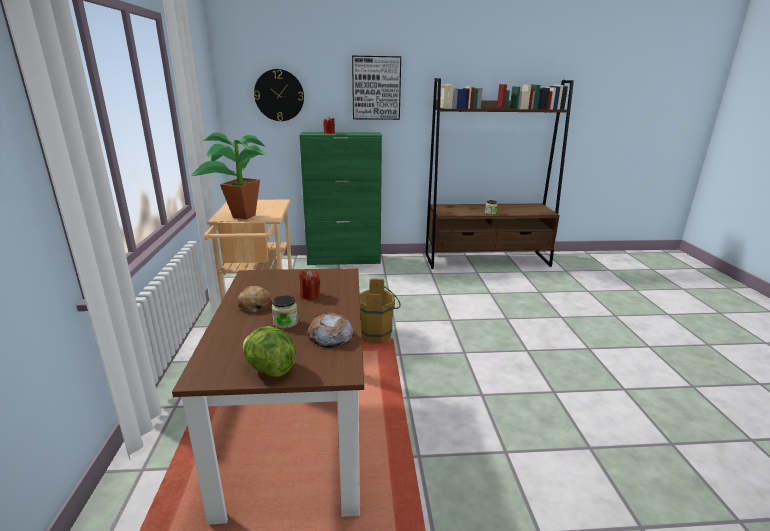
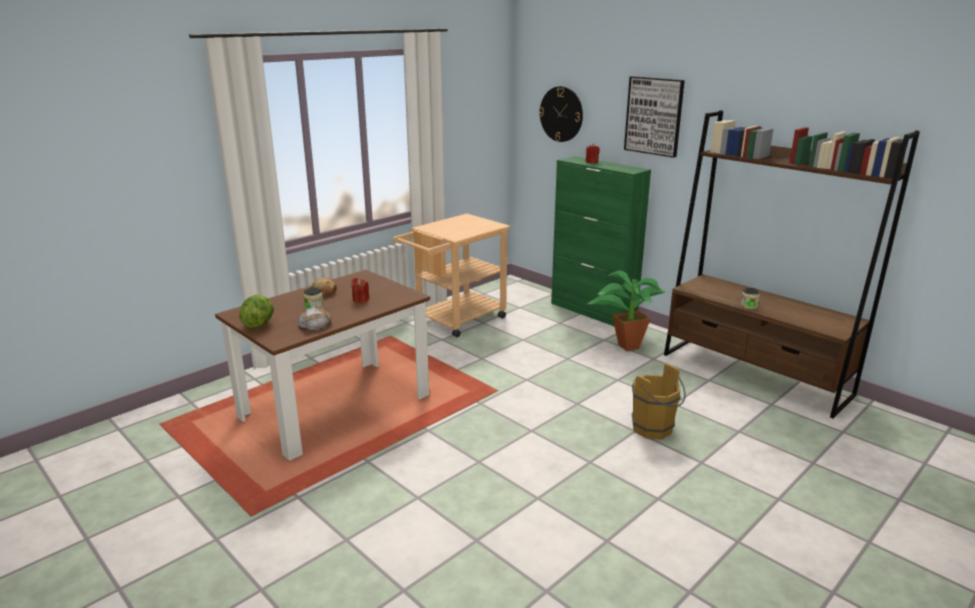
camera: 50 degrees right, 0 degrees up
(239, 217) = (435, 230): potted plant -> potted plant (623, 346)
(378, 334) = (494, 382): brown bucket -> brown bucket (654, 430)

